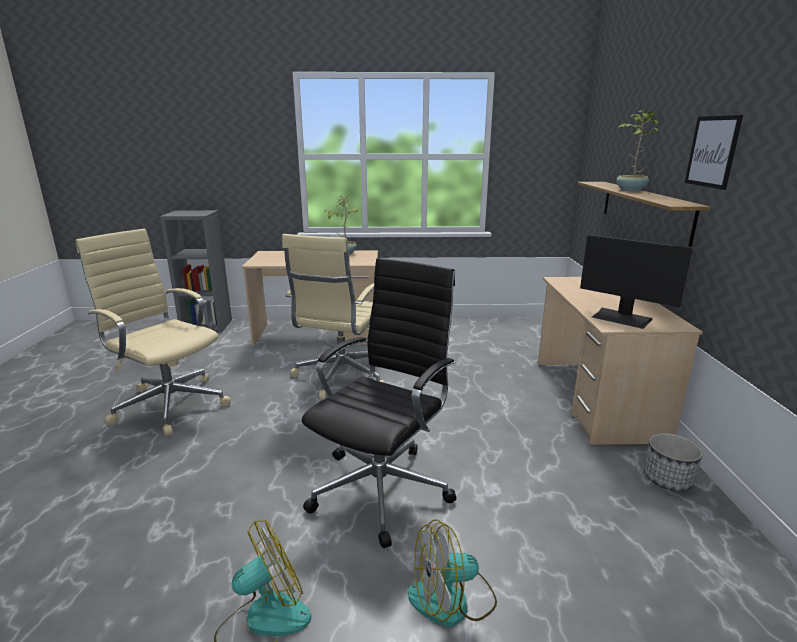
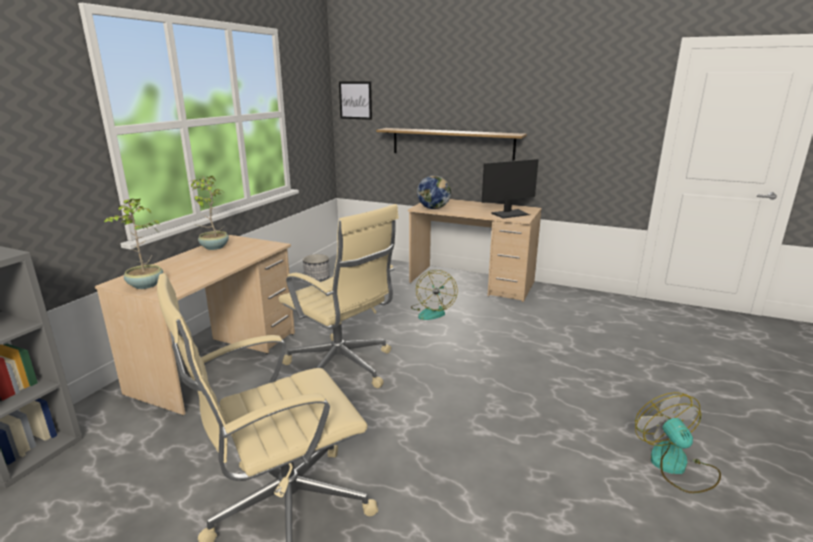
camera: 65 degrees left, 0 degrees up
(383, 487) = (538, 384): black office chair -> none
(452, 600) = (654, 386): fan -> fan (432, 311)
(567, 284) = (433, 208): none -> globe
(630, 190) = (445, 131): potted plant -> potted plant (145, 285)
(667, 479) = (565, 295): planter -> planter (317, 279)
(712, 151) = (519, 100): picture -> picture (355, 100)

